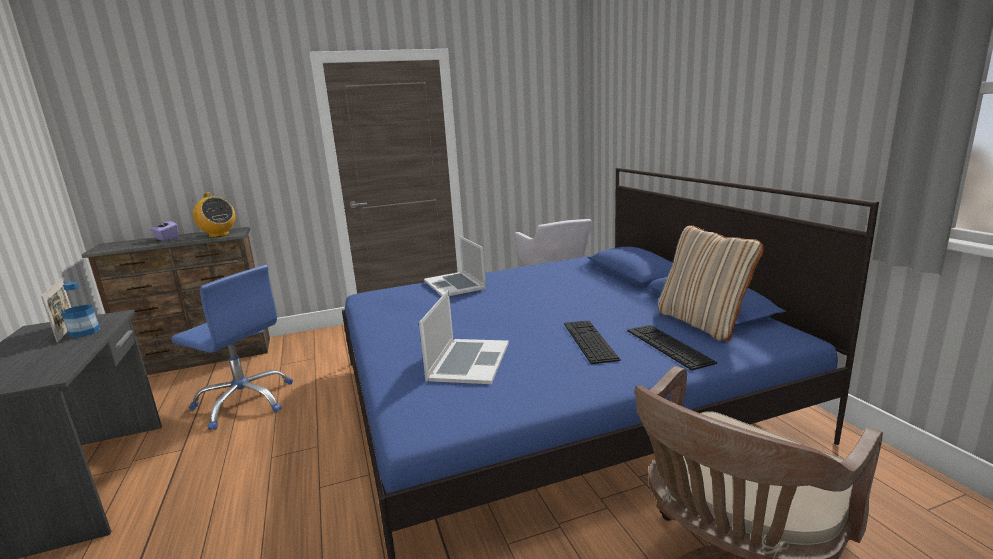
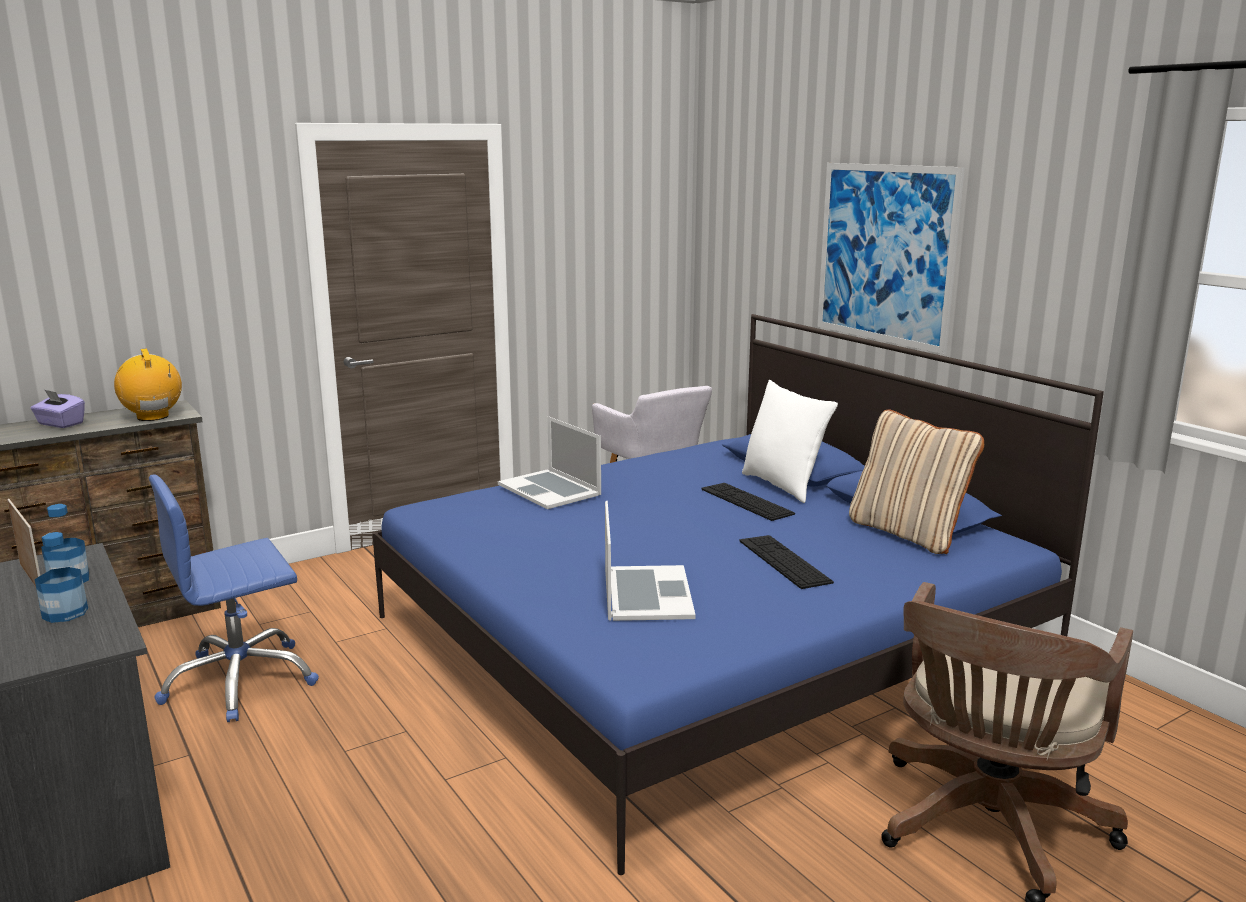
camera: 15 degrees left, 0 degrees up
(53, 354) = (65, 613): none -> bottle
(218, 235) = (153, 417): radio -> radio turned 150 degrees counterclockwise
(245, 401) = (240, 681): blue office chair -> blue office chair turned 135 degrees clockwise
(620, 285) = (783, 485): none -> white pillow
(668, 346) = (880, 563): keyboard -> keyboard (746, 501)
(706, 113) = (885, 254): none -> picture

